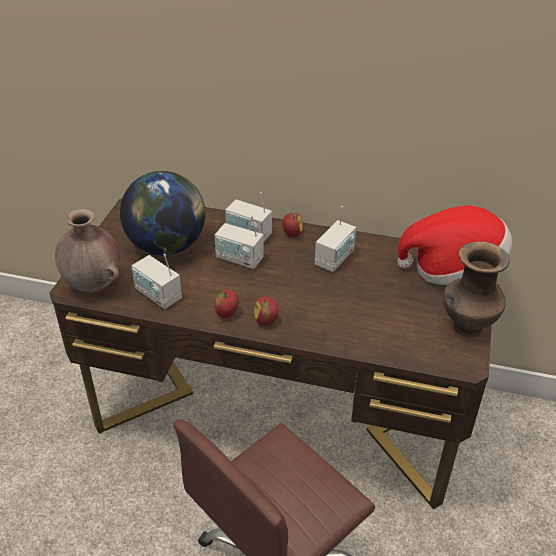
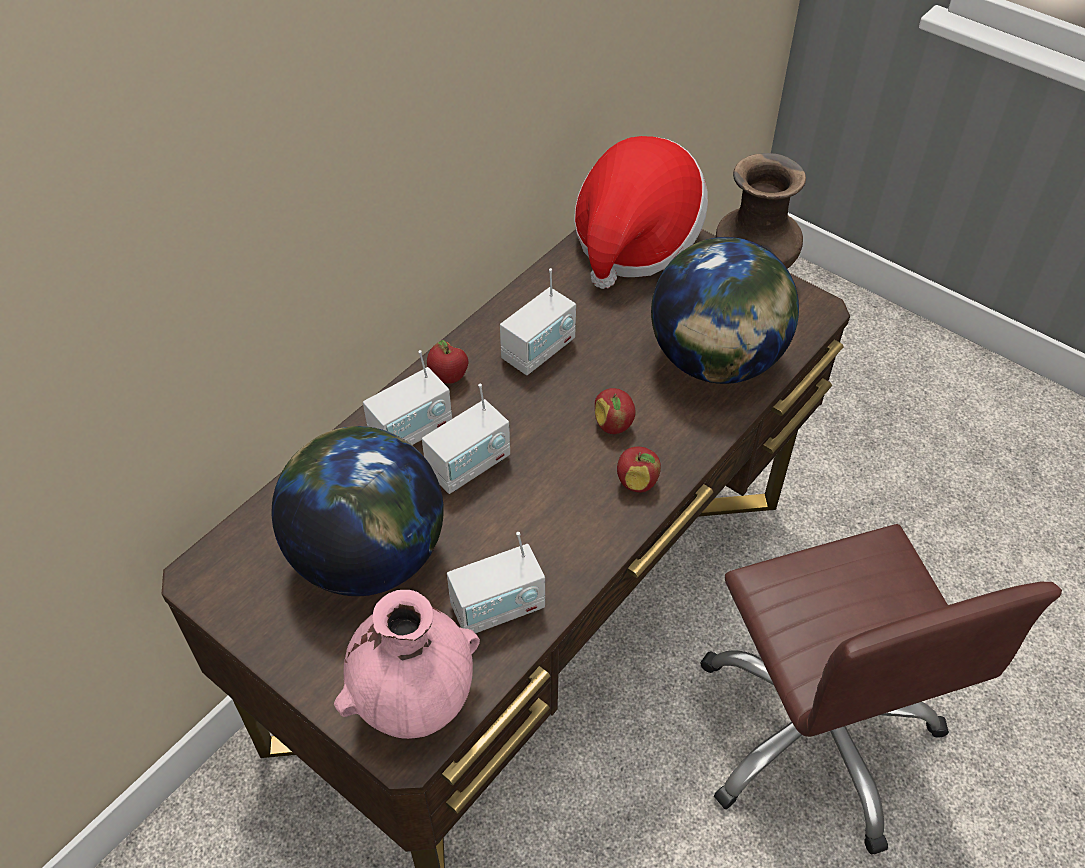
camera: 65 degrees left, 10 degrees up
(94, 286) = (415, 703): brown vase -> pink vase
(227, 314) = (596, 526): apple -> apple (614, 425)
(335, 259) = (539, 350): radio -> radio turned 75 degrees clockwise
(381, 329) = (715, 361): none -> globe

